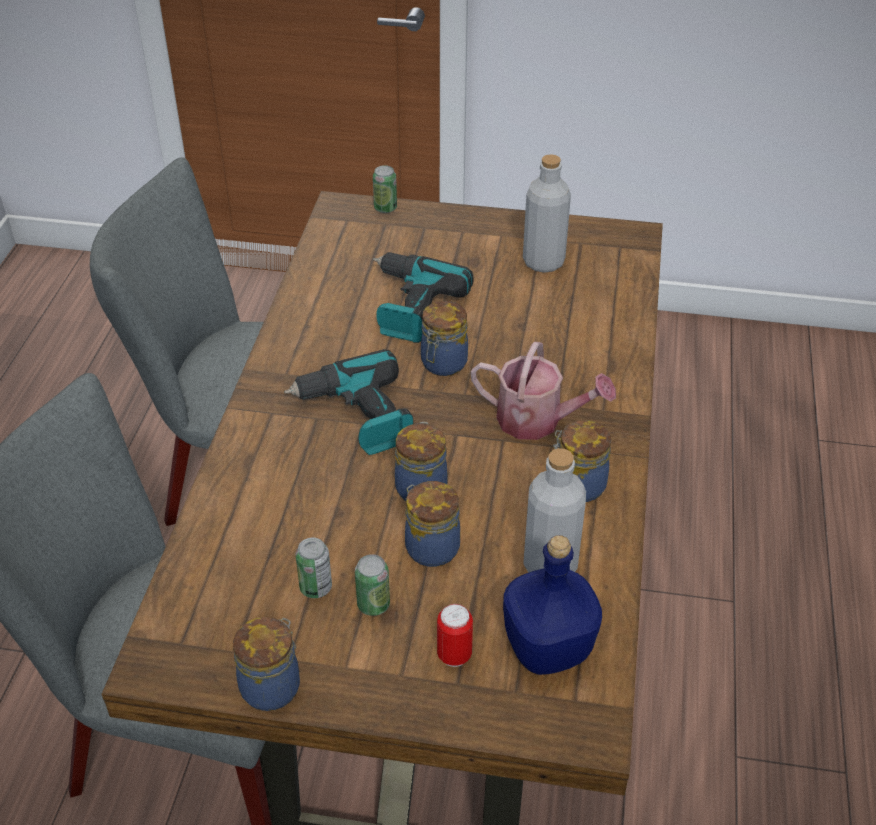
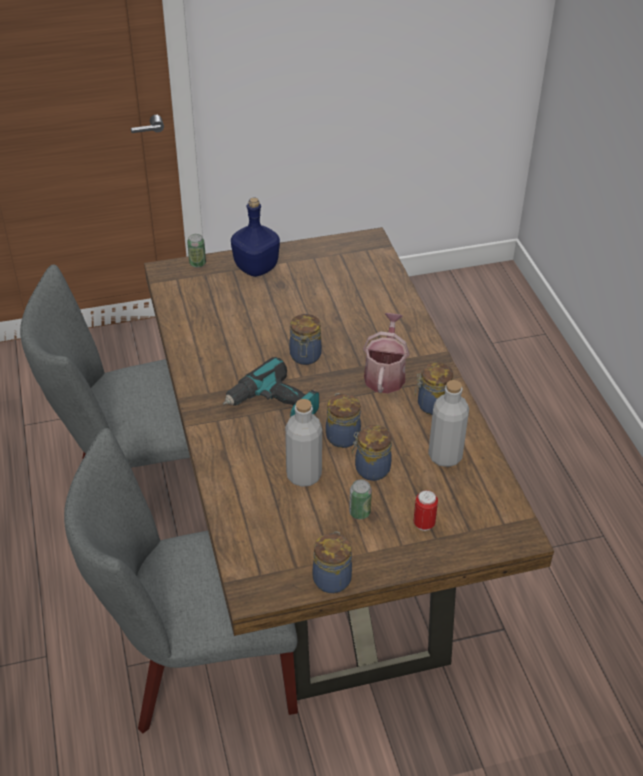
camera: 25 degrees left, 0 degrees up
(316, 587) = (319, 515): can -> none
(410, 306) = (259, 326): power drill -> none
(538, 421) = (385, 374): watering can -> watering can turned 75 degrees counterclockwise
(543, 262) = (325, 272): grey bottle -> grey bottle (304, 475)
(546, 649) = (472, 502): blue bottle -> blue bottle (255, 268)

